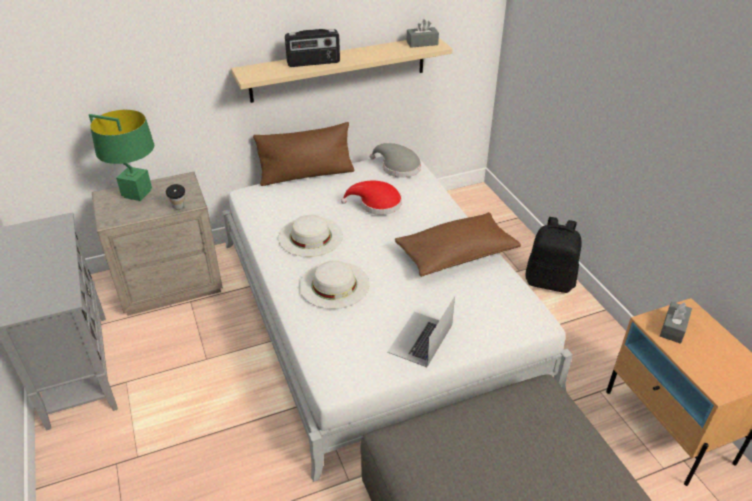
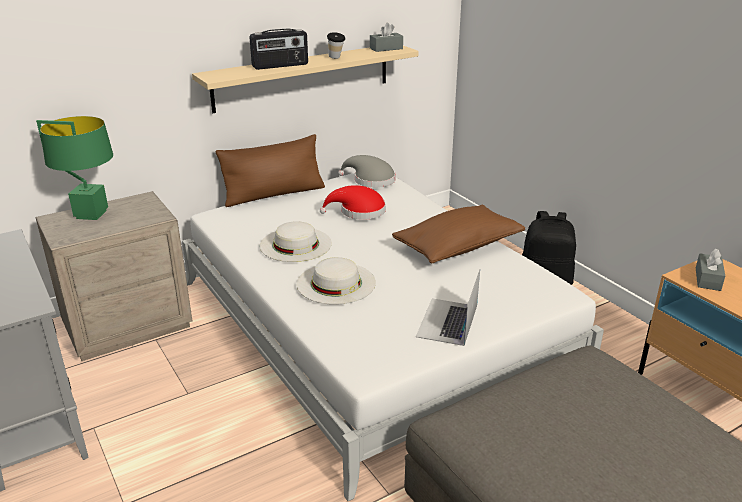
camera: 10 degrees left, 10 degrees down
(179, 208) = (144, 222): cup -> cup (336, 58)

